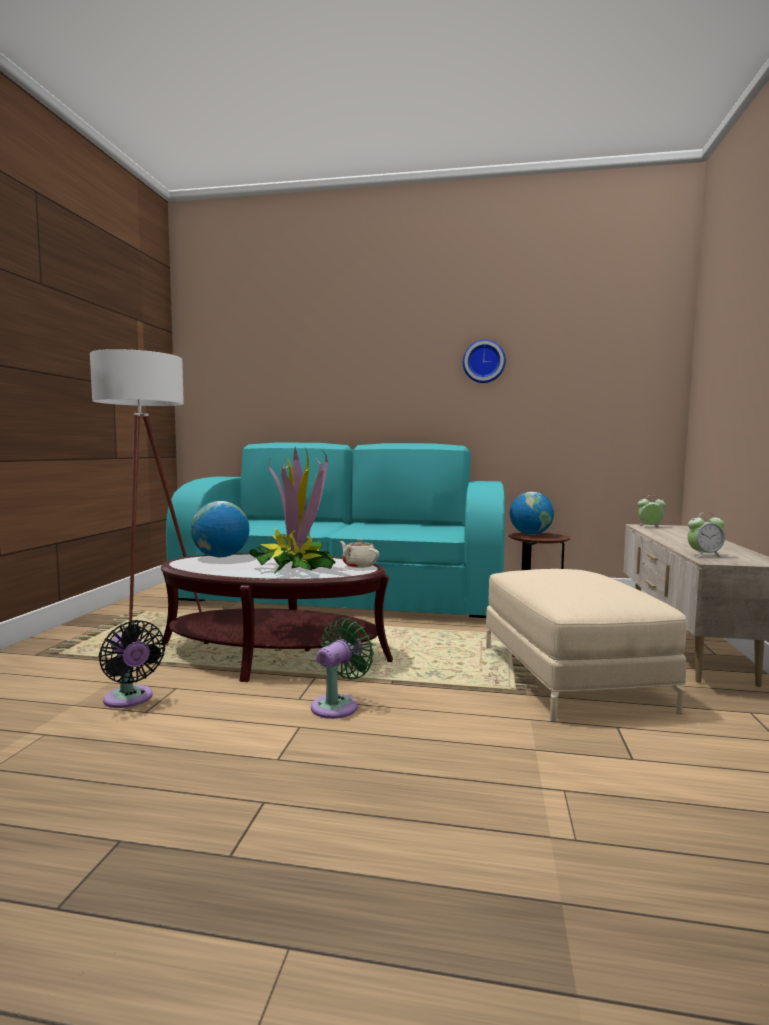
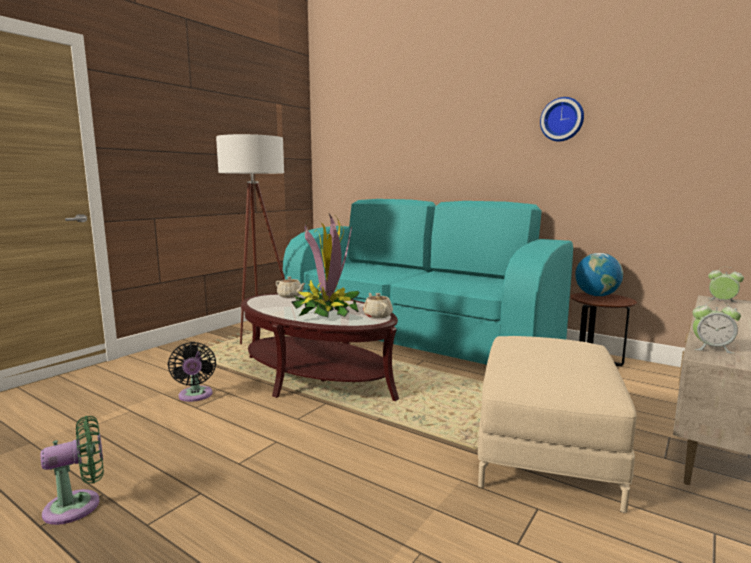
camera: 25 degrees right, 5 degrees up
(220, 556) = (290, 296): globe -> beige teapot
(338, 705) = (319, 430): green fan -> green fan (78, 505)

